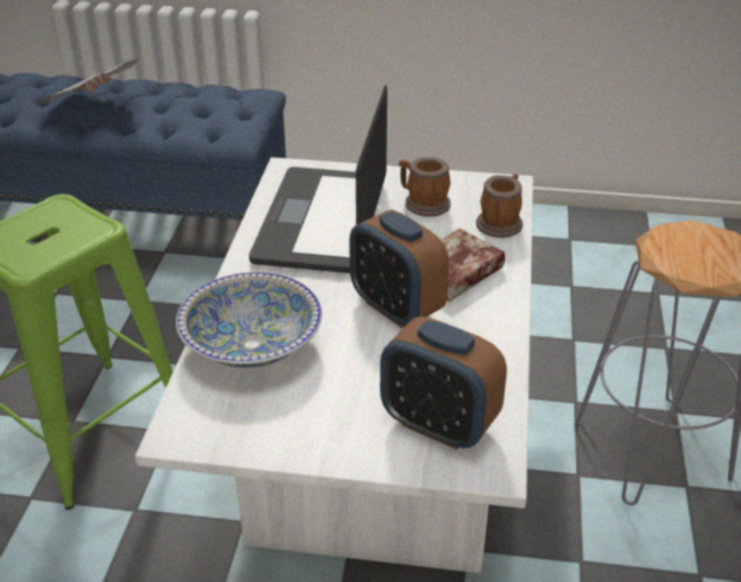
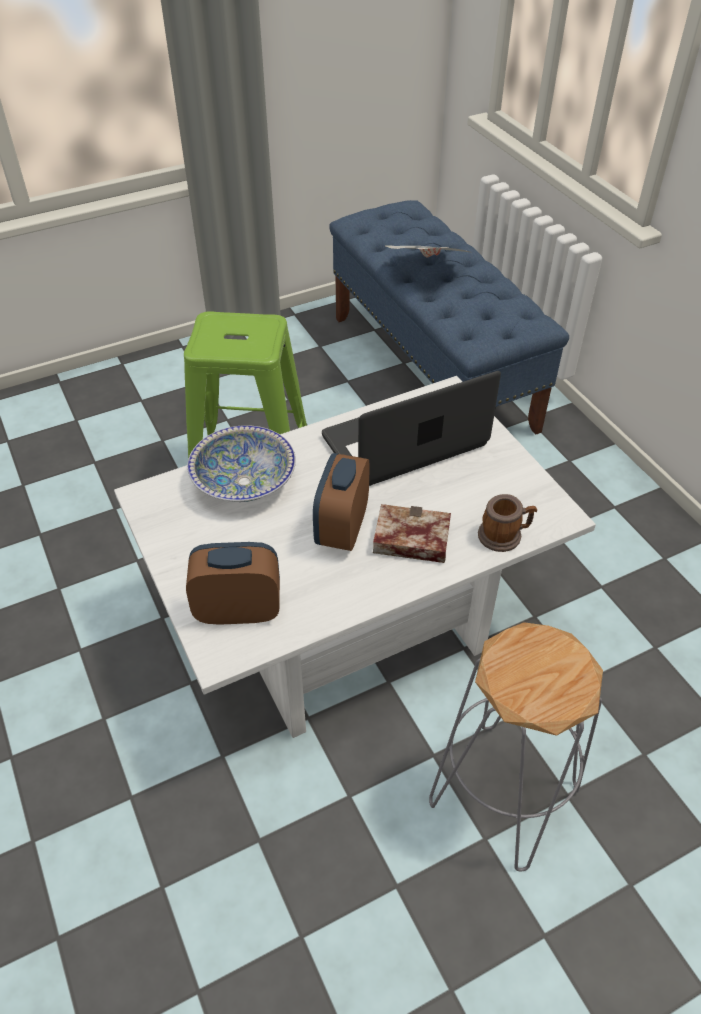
camera: 55 degrees right, 10 degrees up
(422, 203) = (482, 480): mug -> none
(438, 425) = (238, 610): alarm clock -> alarm clock turned 90 degrees clockwise

